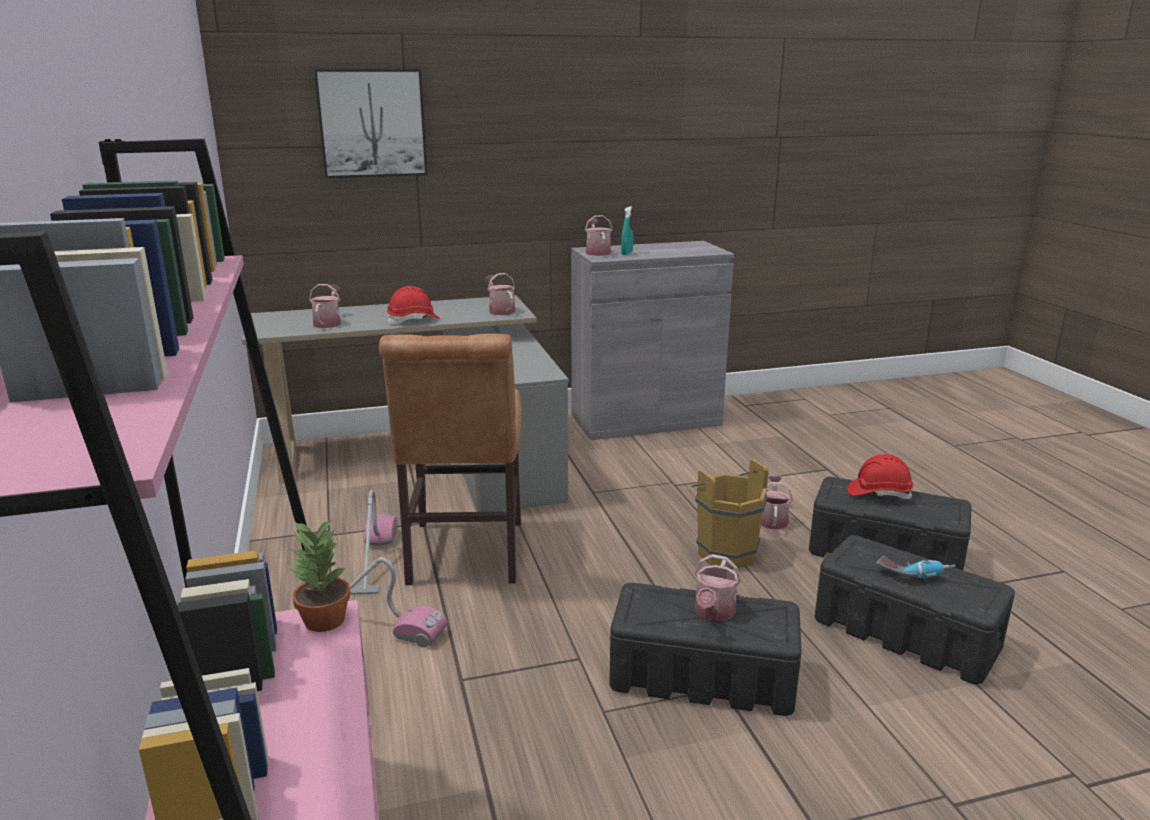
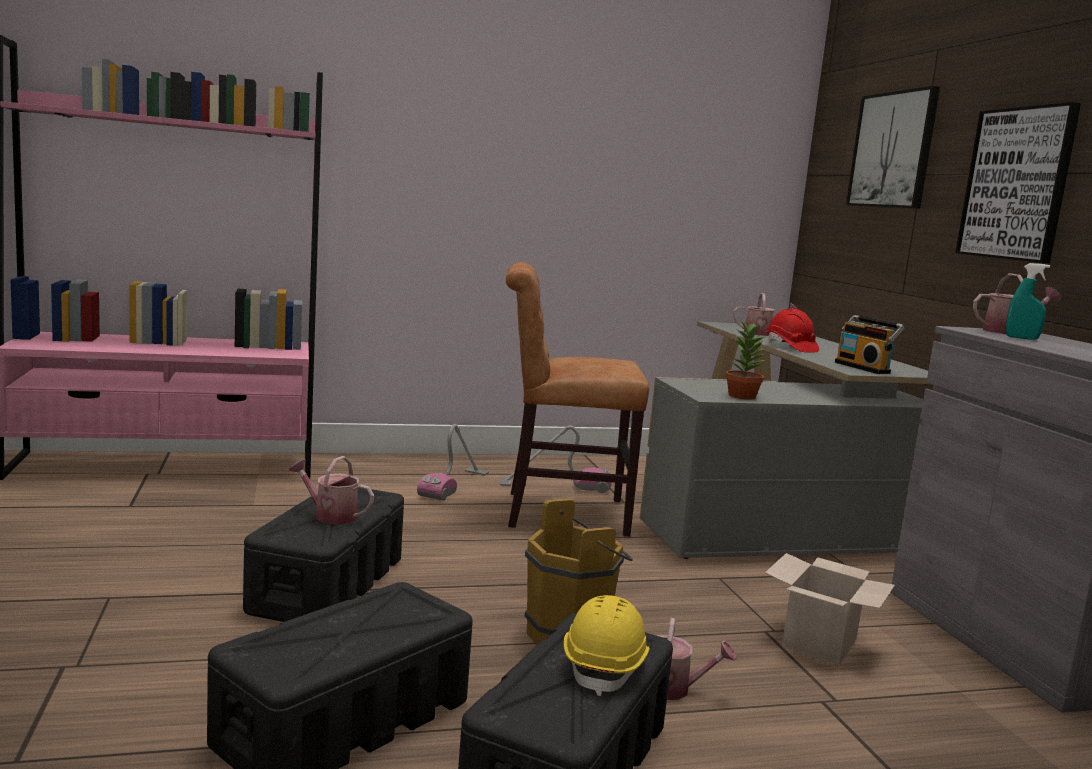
camera: 90 degrees right, 10 degrees down
(323, 620) = (290, 354): potted plant -> potted plant (741, 396)
(500, 310) = (864, 368): watering can -> radio
(527, 150) = (1017, 184): none -> picture
(682, 470) = (820, 644): none -> cardboard box
(879, 493) = (605, 666): red hard hat -> yellow hard hat
(914, 573) = (349, 628): power drill -> none

